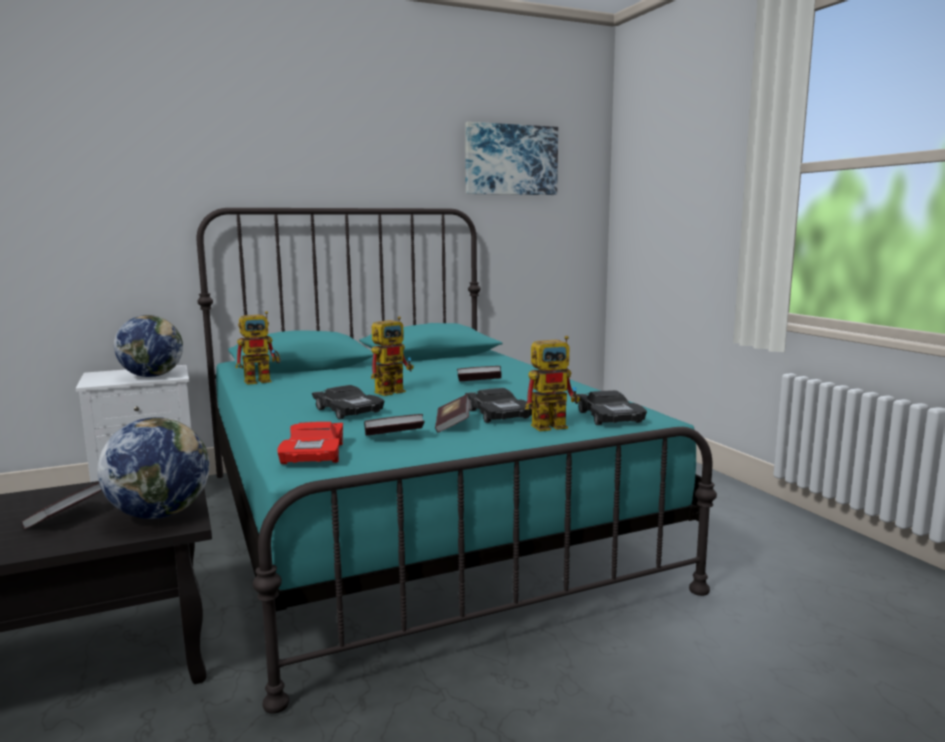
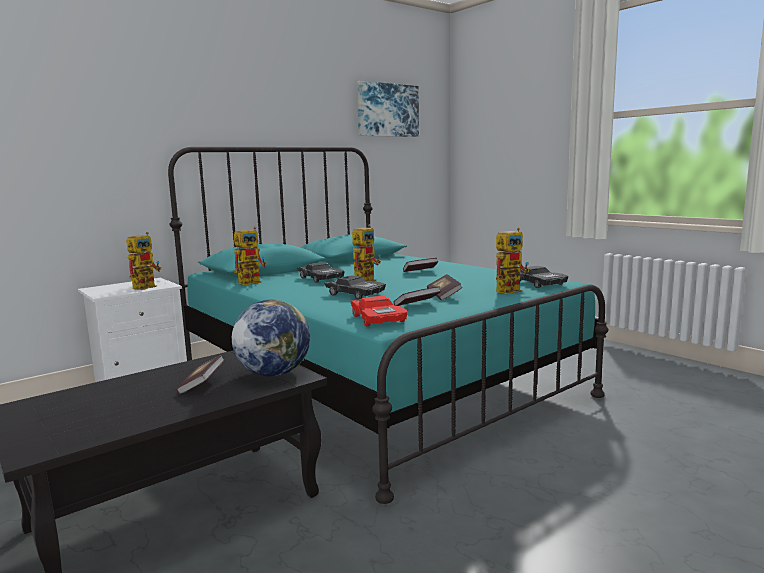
camera: 15 degrees left, 0 degrees up
(152, 376) = (147, 286): globe -> toy robot
(498, 414) = (464, 288): black toy car -> black toy car (320, 278)

